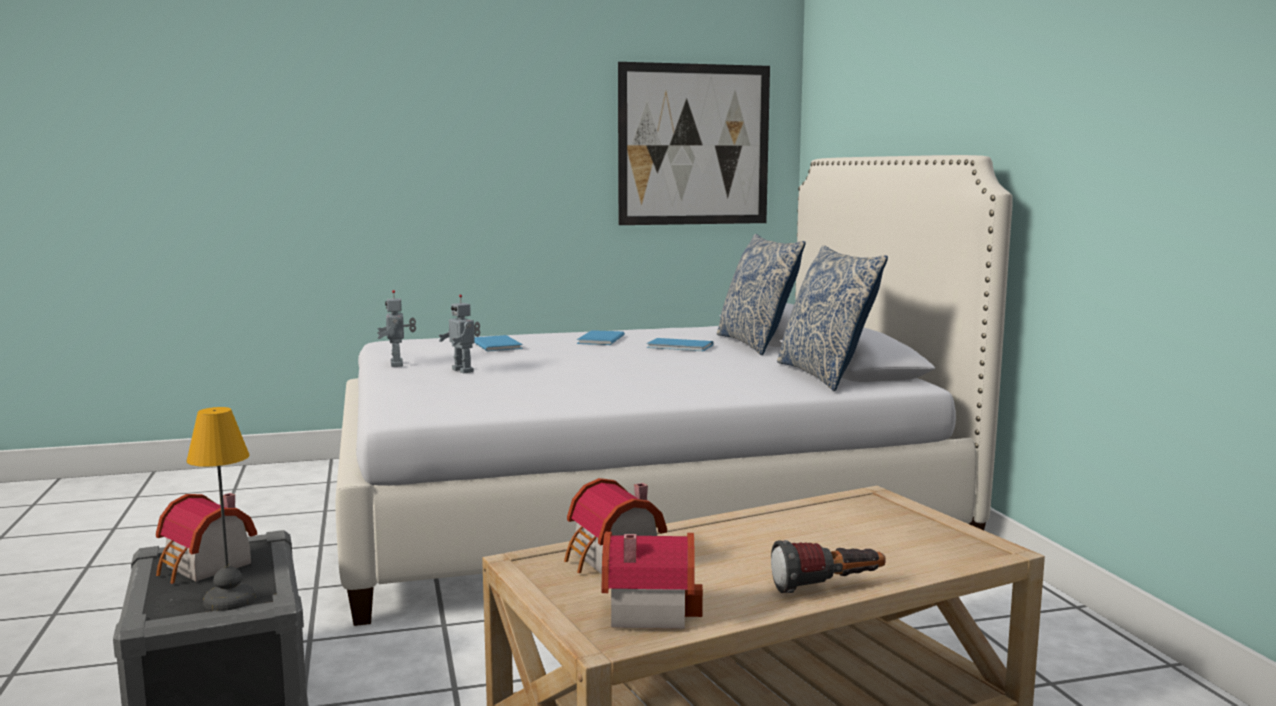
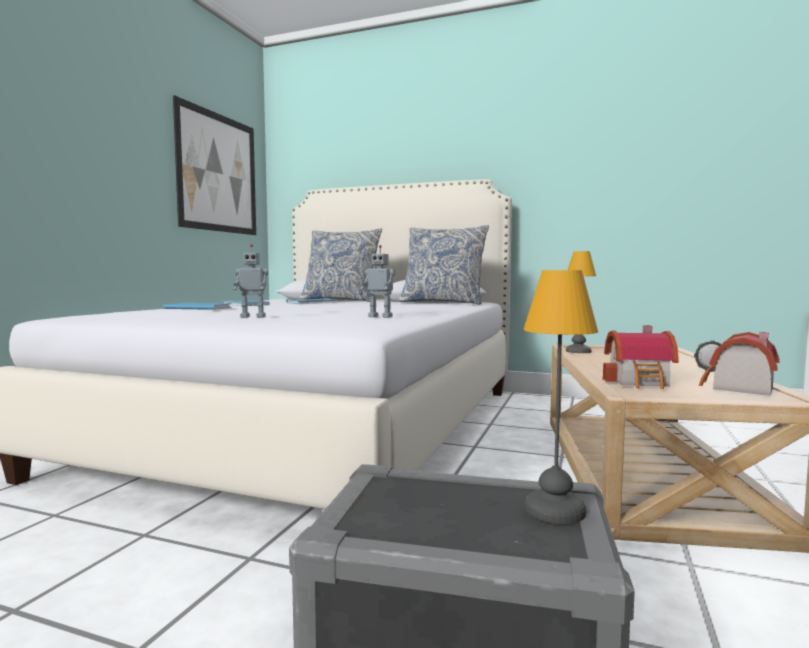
camera: 55 degrees left, 5 degrees down
(205, 567) = (428, 510): toy house -> none
(398, 364) = (173, 320): toy robot -> toy robot (381, 316)
(826, 506) = (579, 351): none -> table lamp

